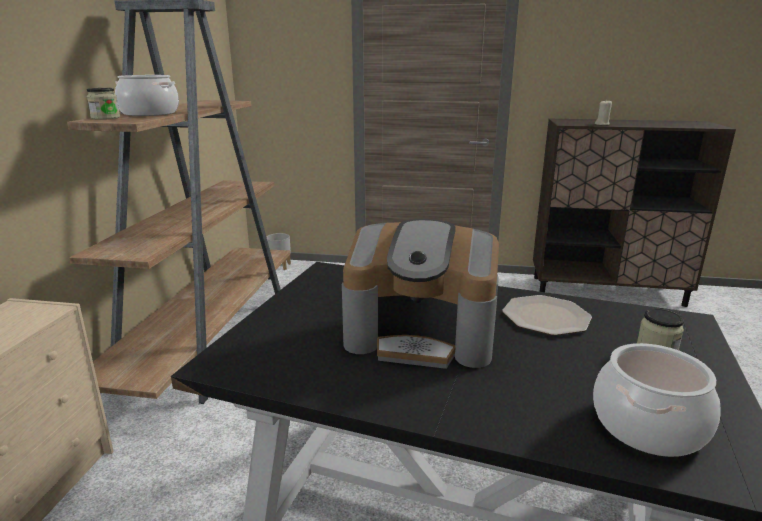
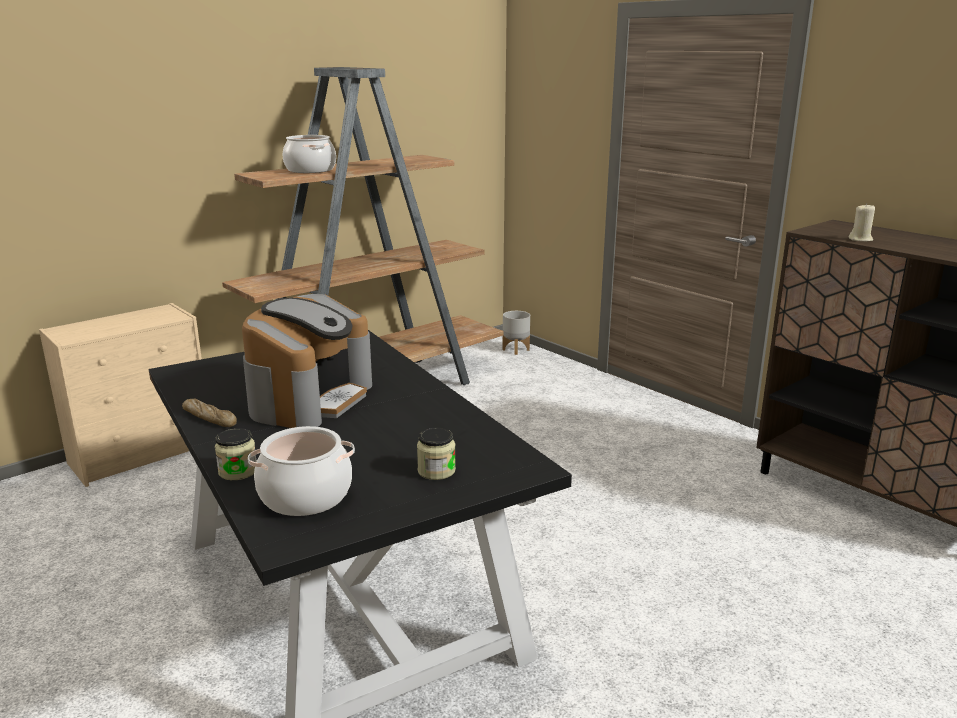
camera: 40 degrees right, 0 degrees up
(105, 118) = (266, 172): jar -> jar (238, 471)
(380, 397) = (209, 418): none -> bread
(421, 336) = (310, 399): coffee machine -> coffee machine turned 120 degrees counterclockwise
(545, 317) = (423, 420): plate -> none

